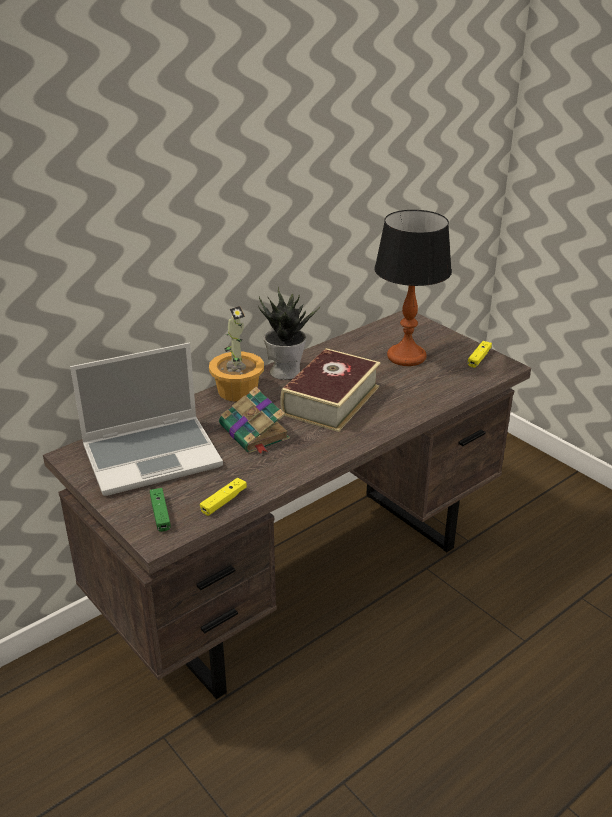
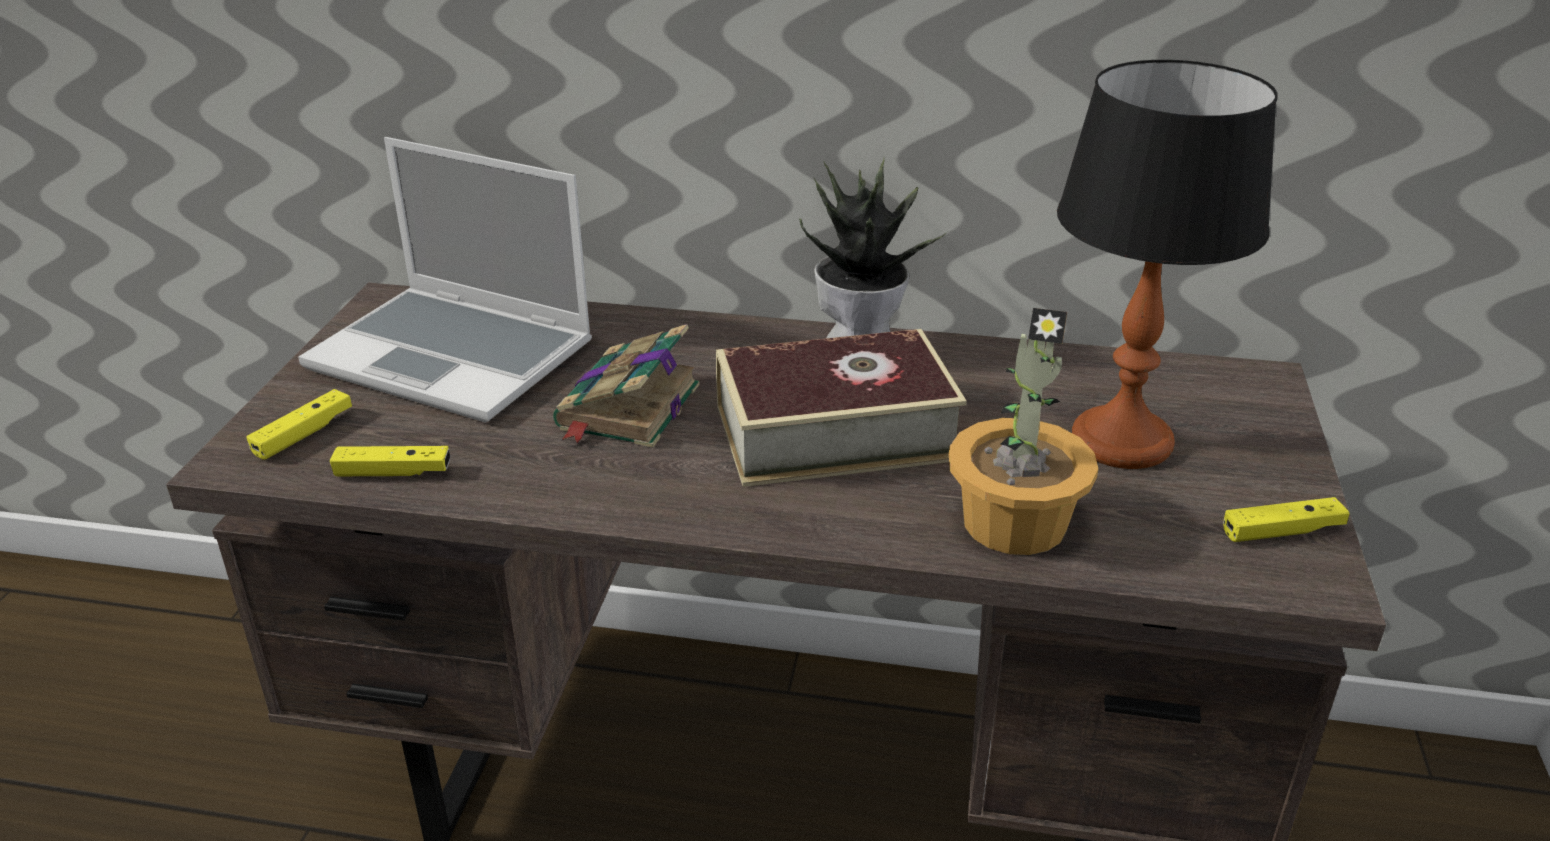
camera: 50 degrees right, 0 degrees up
(160, 514) = (303, 434): green game controller -> yellow game controller
(237, 390) = (731, 336): potted plant -> potted plant (1014, 521)

